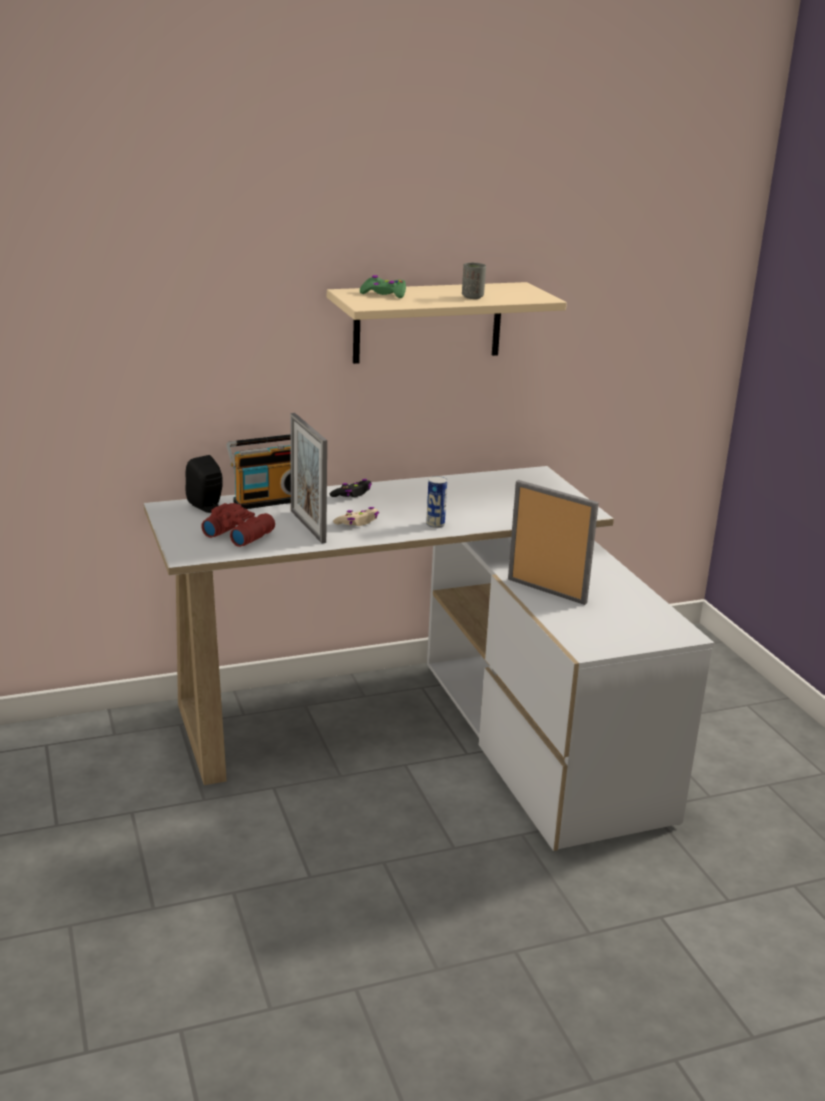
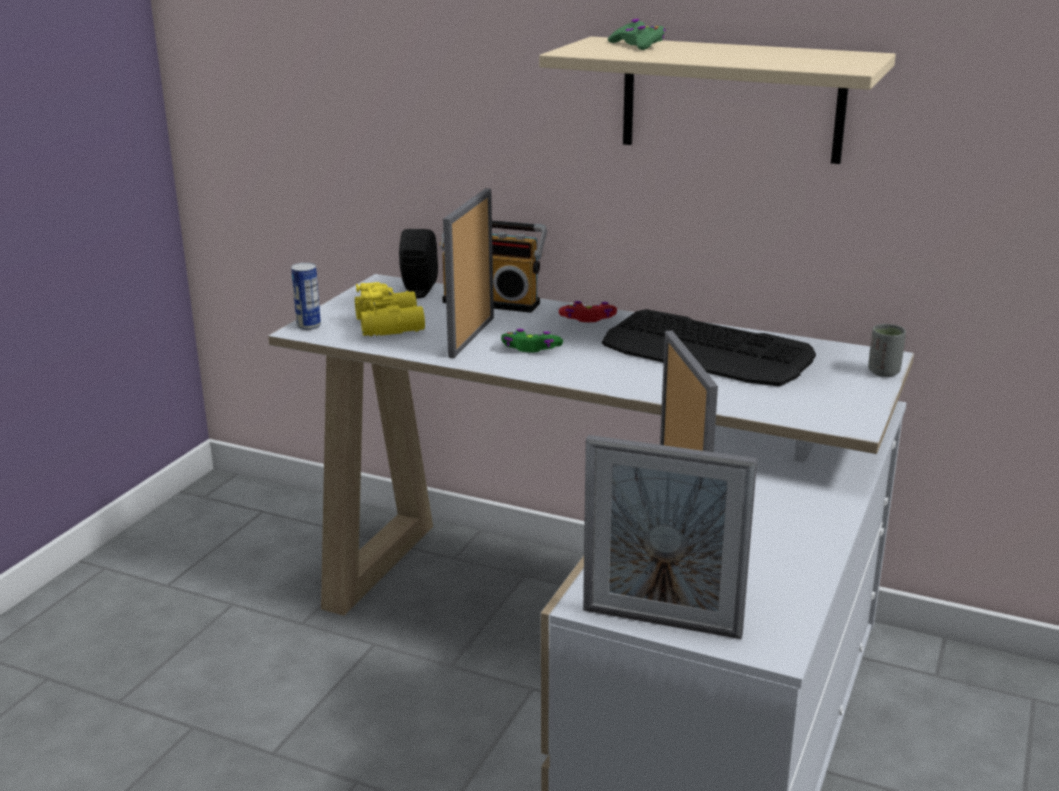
camera: 45 degrees right, 0 degrees up
(238, 534) = (391, 324): red binoculars -> yellow binoculars
(352, 494) = (588, 319): black game controller -> red game controller
(357, 522) = (531, 348): beige game controller -> green game controller
(435, 524) = (613, 376): can -> can (308, 326)
(453, 495) = (706, 351): none -> keyboard
(472, 297) = (743, 58): grey cup -> grey cup (883, 372)
(628, 644) = (661, 622): none -> picture frame

